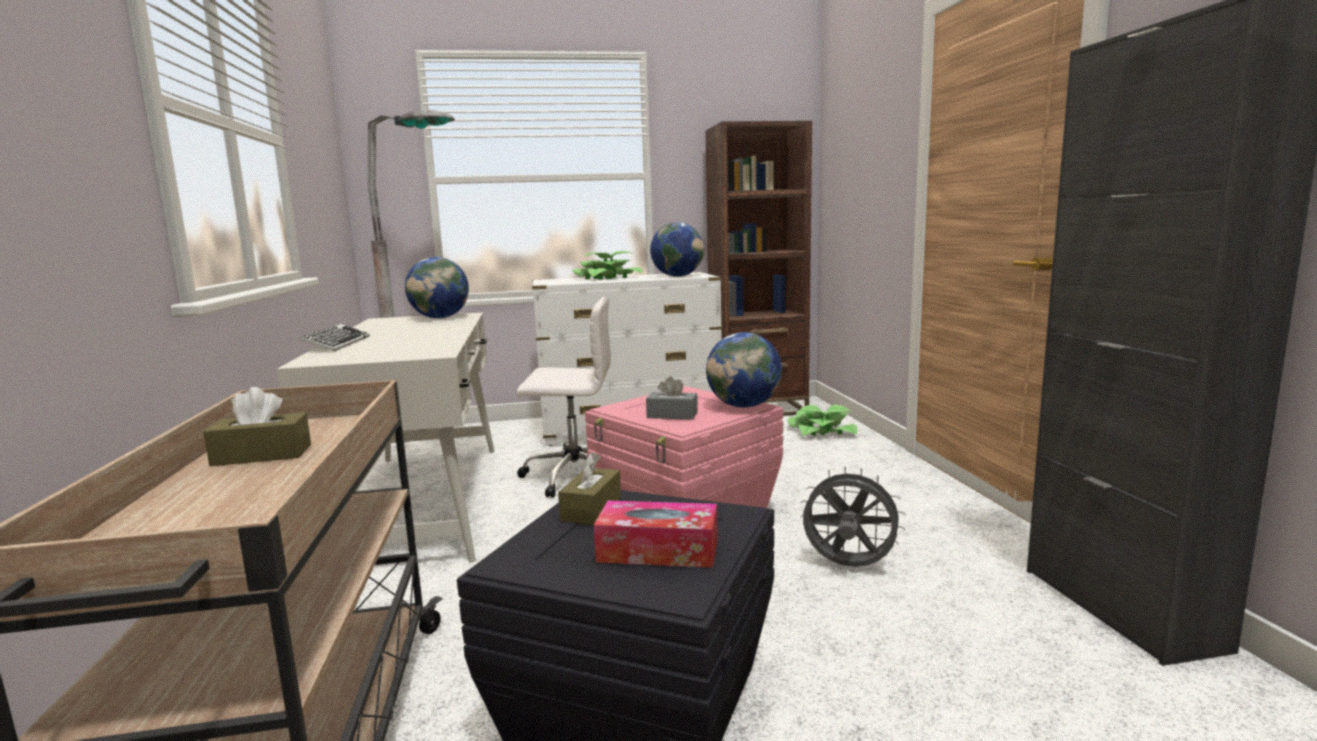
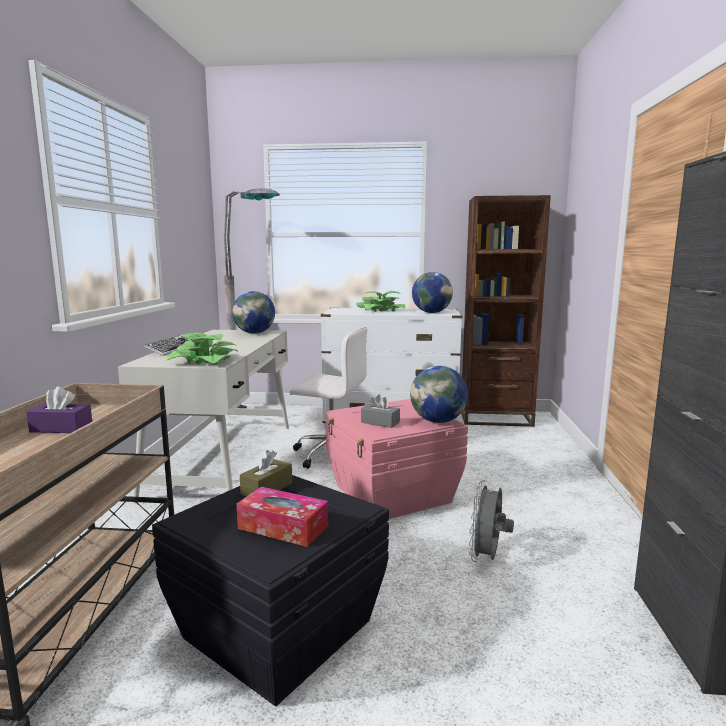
camera: 15 degrees right, 0 degrees up
(262, 455) = (61, 428): brown tissue box -> purple tissue box
(821, 431) = (535, 443): potted plant -> potted plant (204, 361)
(848, 567) = (487, 558): grey fan -> grey fan turned 105 degrees counterclockwise

